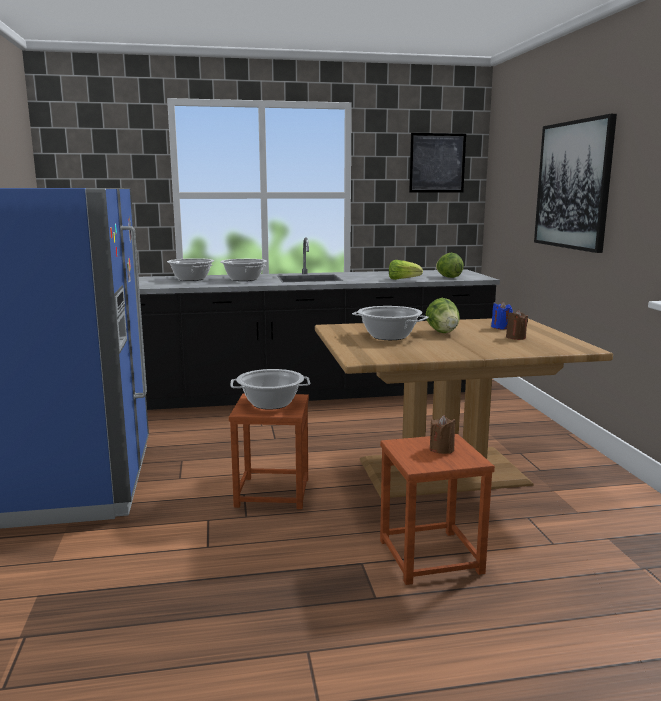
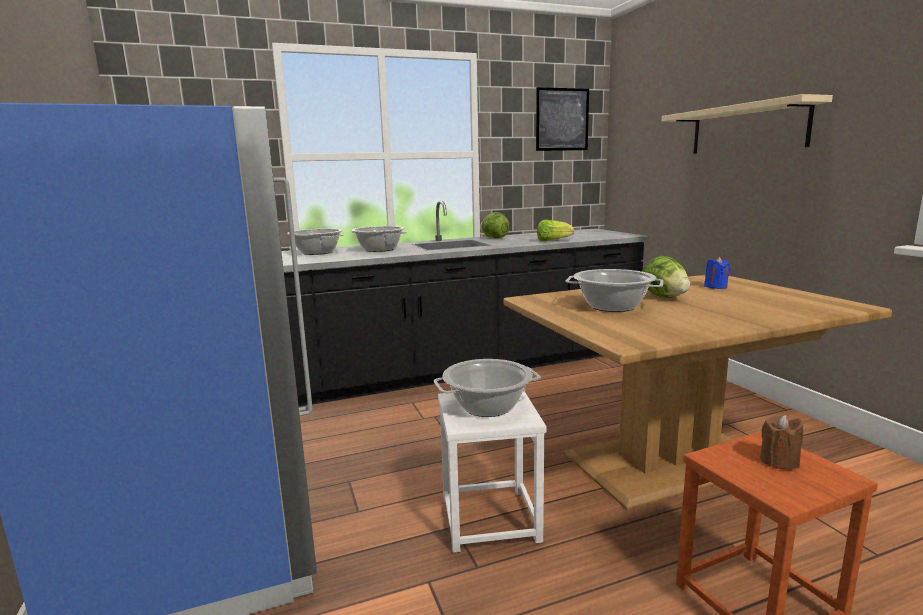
camera: 10 degrees left, 0 degrees up
(272, 492) = (489, 518): brown stool -> white stool
(448, 277) = (594, 236): lettuce -> lettuce (494, 238)
(515, 337) = (754, 298): brown candle -> none
(573, 185) = (747, 129): picture -> beige shelf

